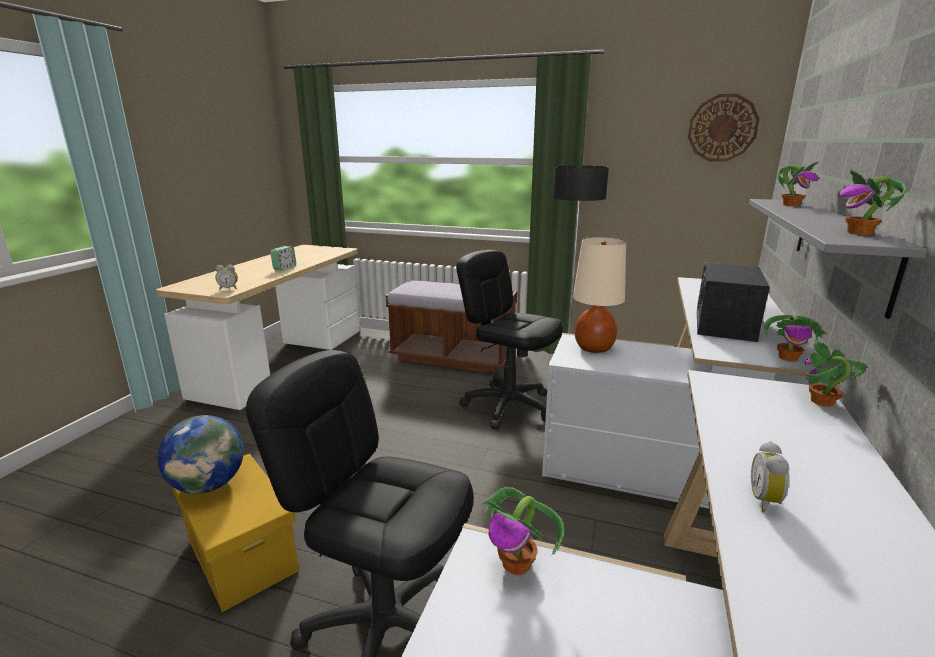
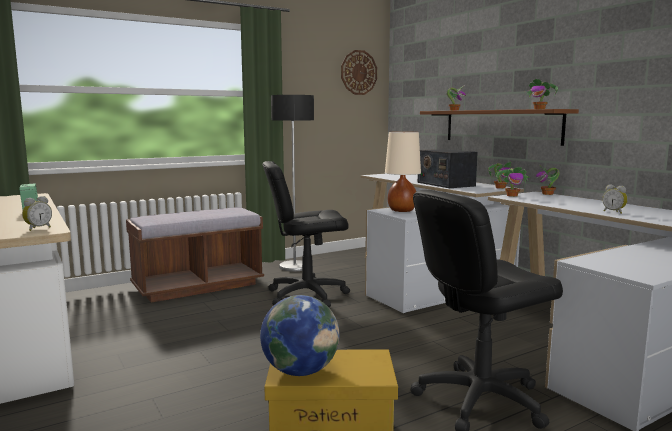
camera: 50 degrees left, 10 degrees down
(517, 564) = (597, 259): potted plant -> potted plant (512, 195)
(840, 247) = (500, 126): grey shelf -> brown shelf

